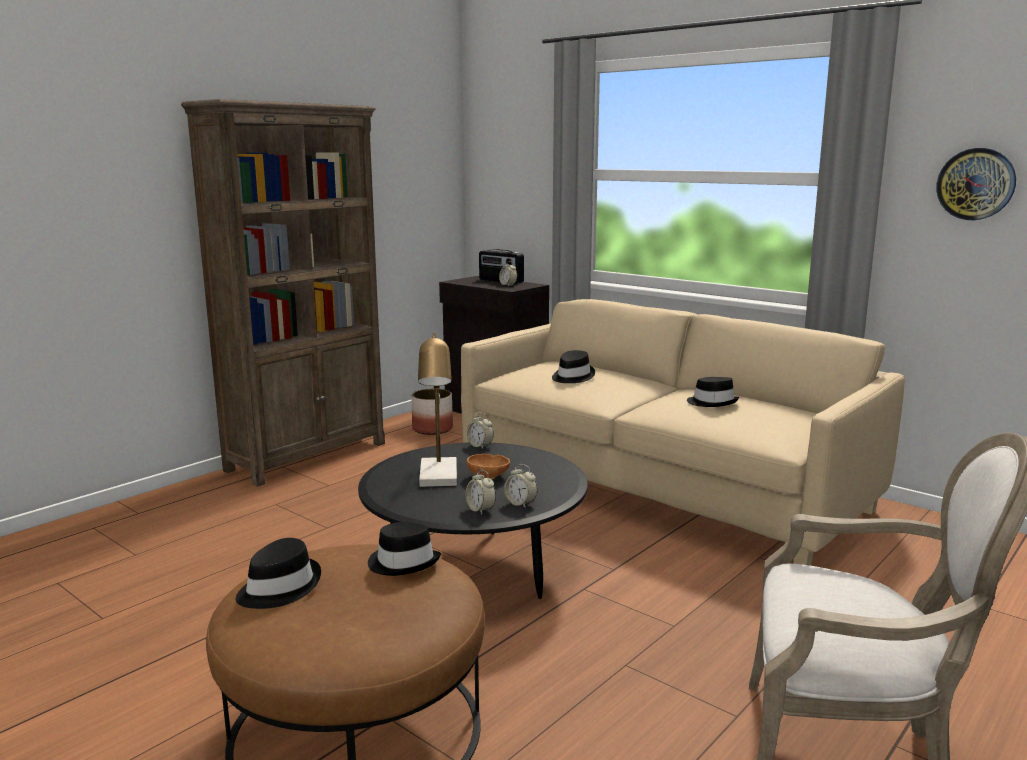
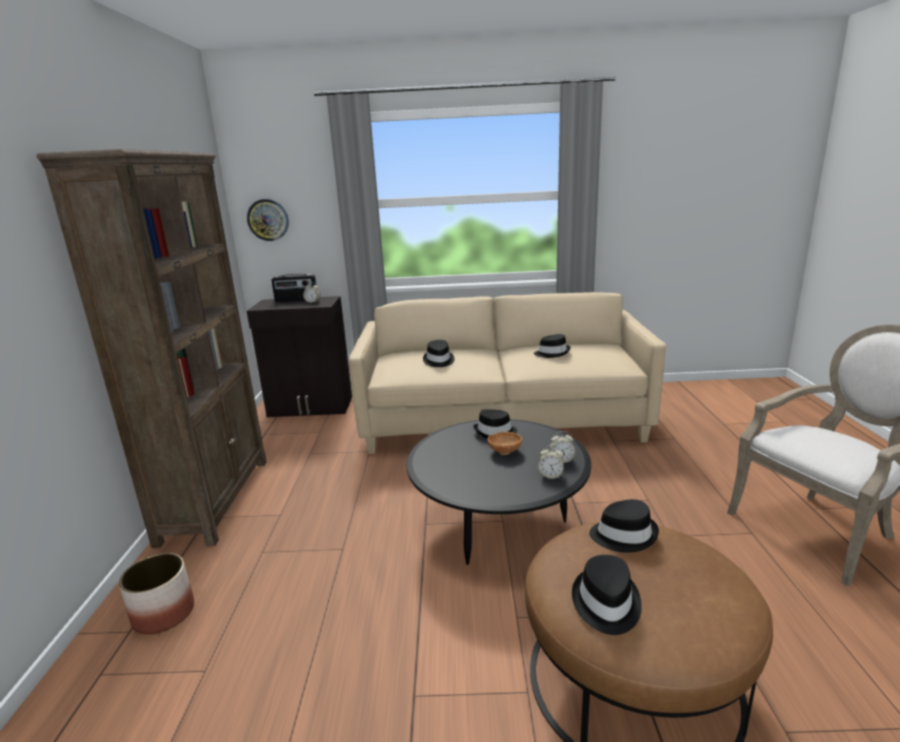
camera: 40 degrees left, 5 degrees up
(432, 429) = (284, 436): planter -> planter (163, 614)
(439, 478) = (477, 466): table lamp -> none
(480, 446) = (450, 431): alarm clock -> none
(518, 461) = (495, 432): none -> black hat
(976, 184) = (643, 192): wall clock -> wall clock (268, 220)

